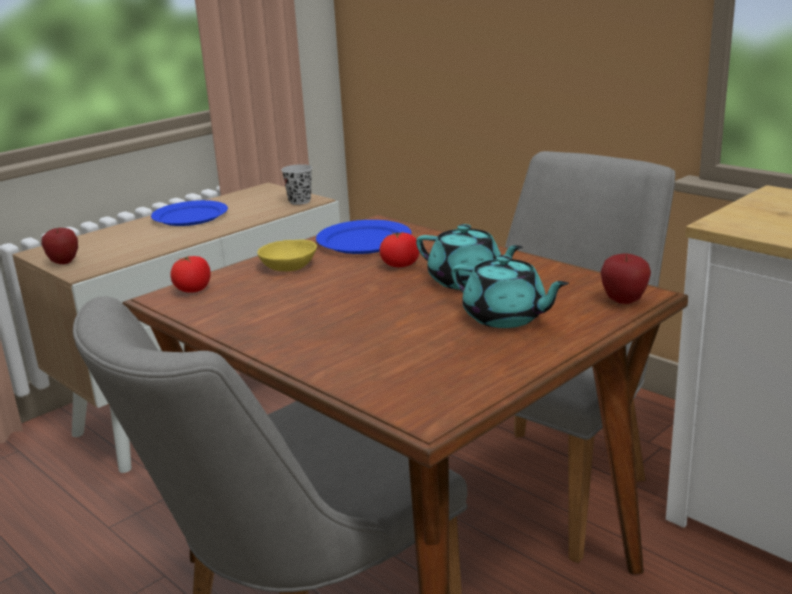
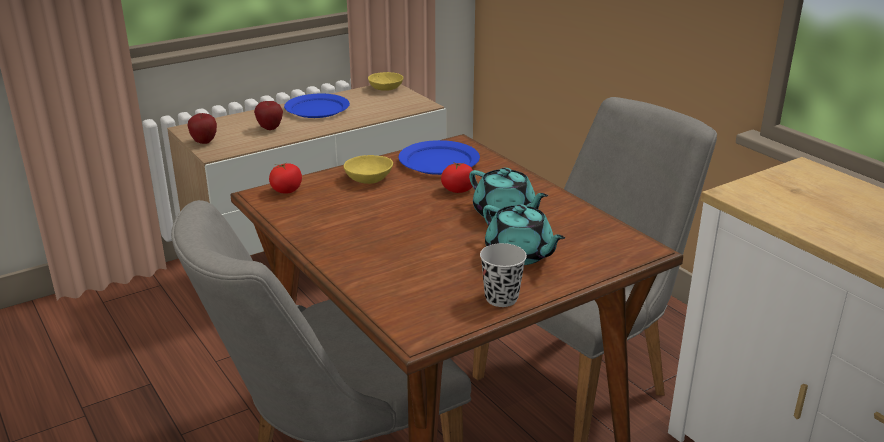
camera: 10 degrees right, 5 degrees up
(262, 190) = (386, 88): none -> yellow bowl
(299, 201) = (413, 105): black cup -> black cup (501, 298)
(624, 301) = (624, 253): apple -> apple (270, 128)

